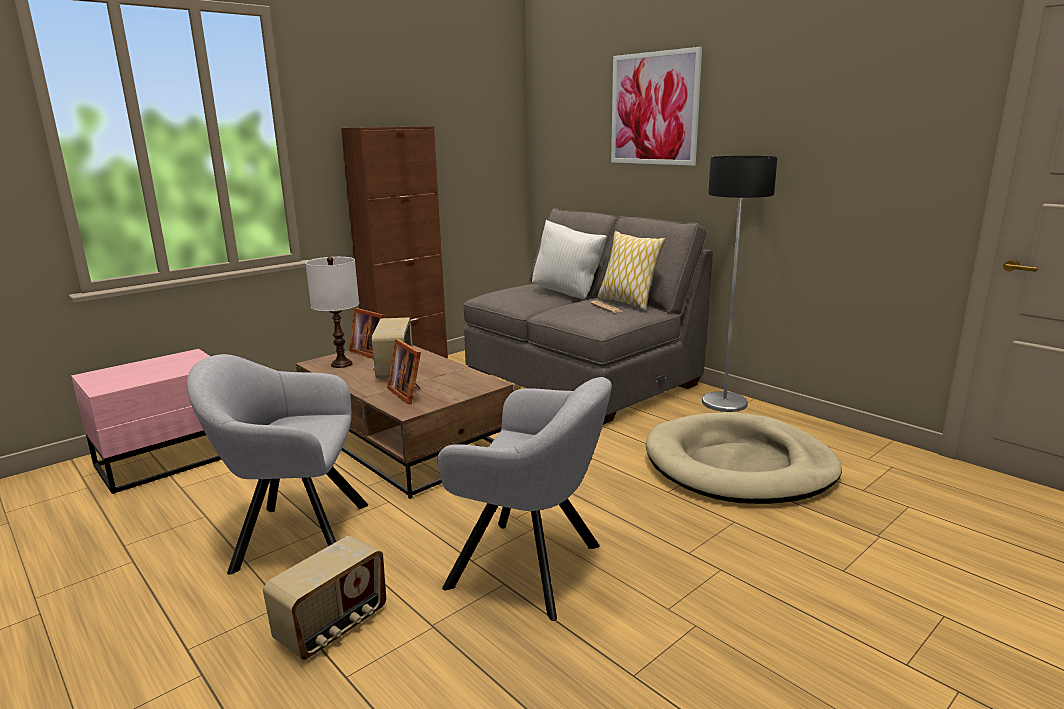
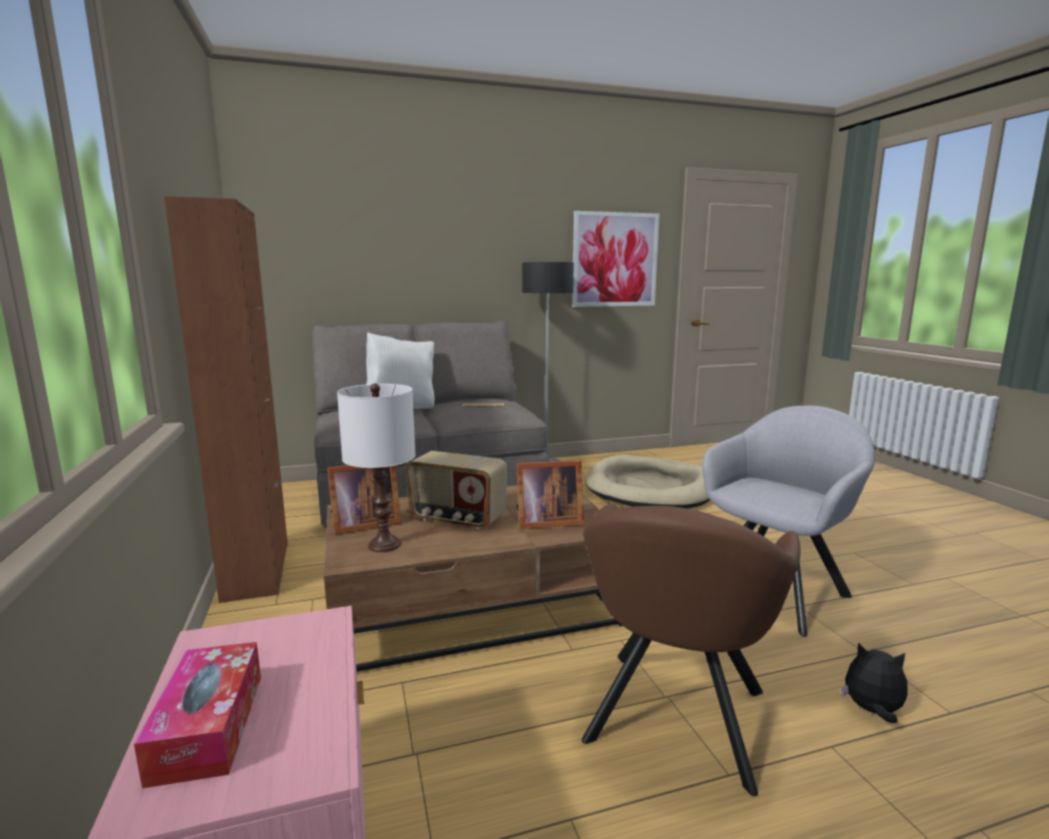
camera: 65 degrees left, 5 degrees down
(129, 370) = (208, 726): none -> tissue box
(294, 536) = (674, 722): grey armchair -> brown armchair
(333, 627) = (872, 711): radio -> plush toy
(627, 303) = (479, 400): pillow -> none
(654, 109) = (427, 220): picture -> picture (615, 260)

